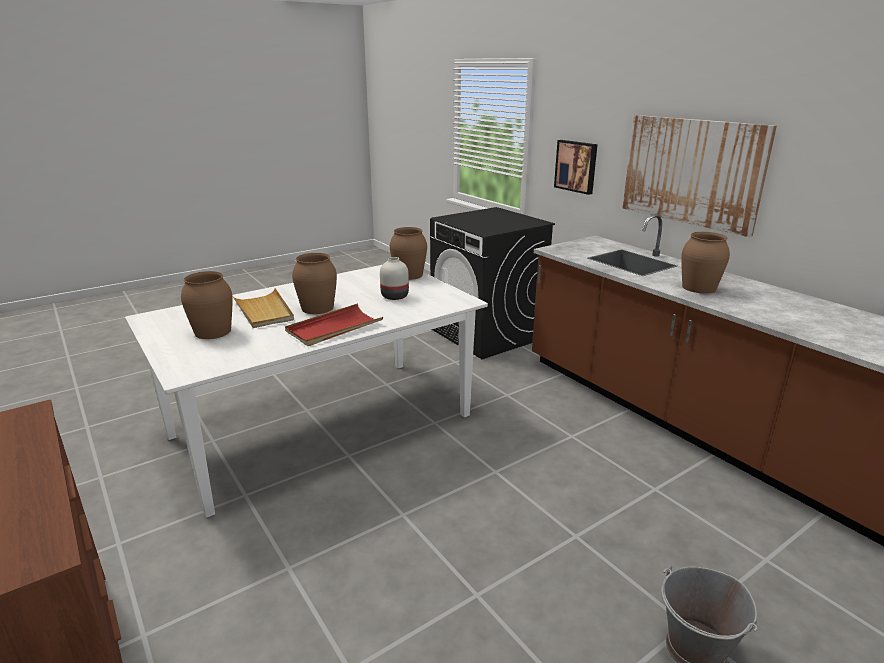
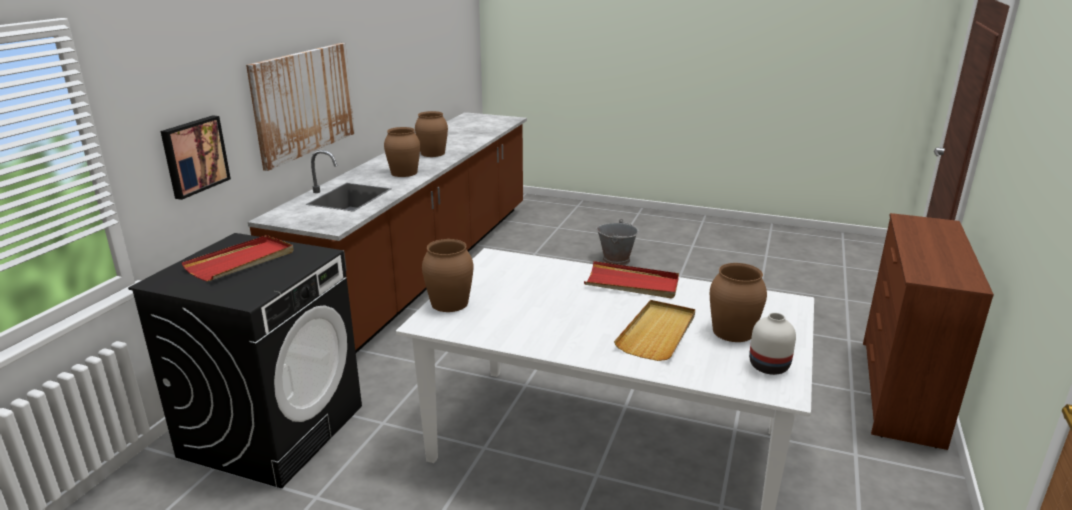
camera: 125 degrees left, 0 degrees up
(318, 308) = (607, 310): brown vase -> brown vase (432, 153)
(395, 296) = (523, 287): white vase -> white vase (767, 366)
(500, 220) = (241, 261): none -> red tray

